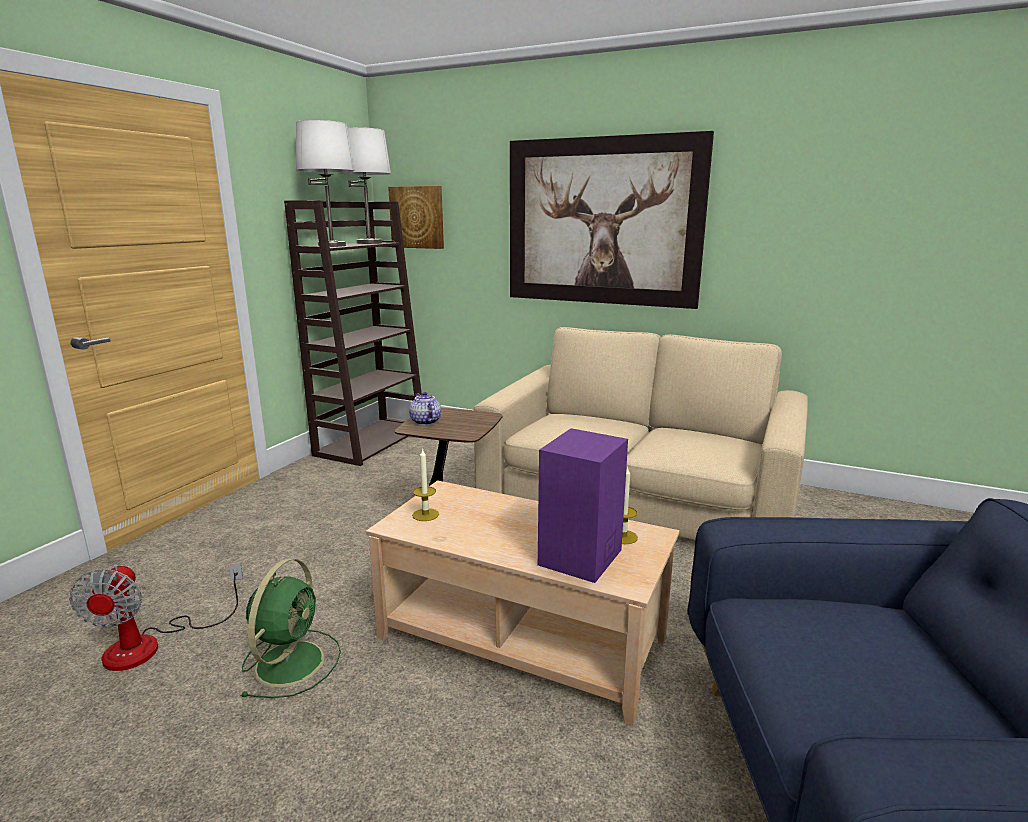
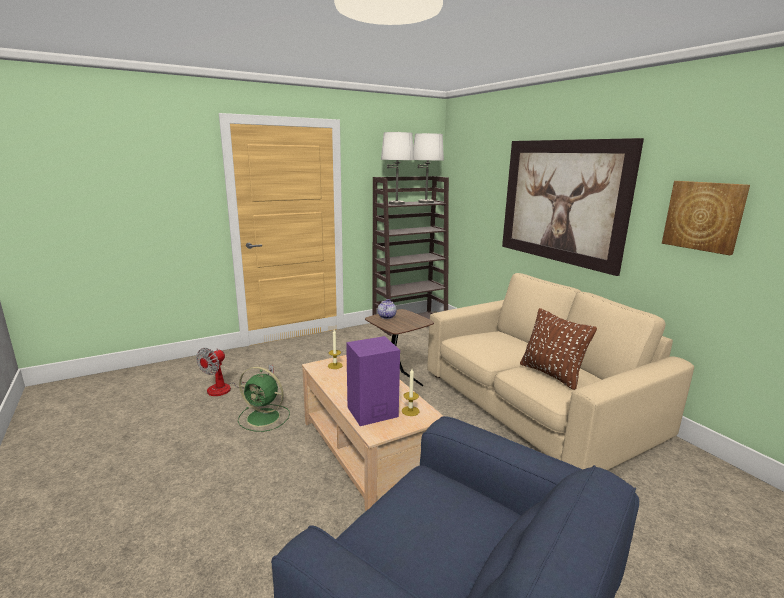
camera: 35 degrees right, 0 degrees up
(291, 661) = (264, 418): green fan -> green fan turned 60 degrees clockwise
(417, 217) = (461, 187): picture -> picture (704, 216)
(689, 443) = (551, 374): none -> brown pillow

